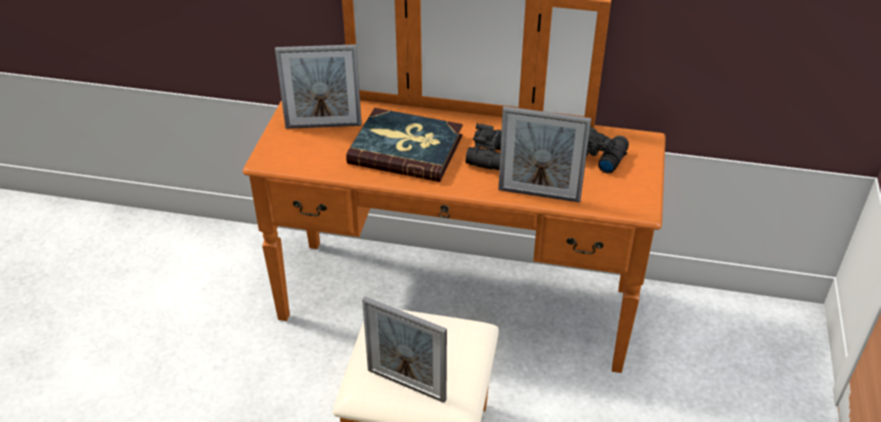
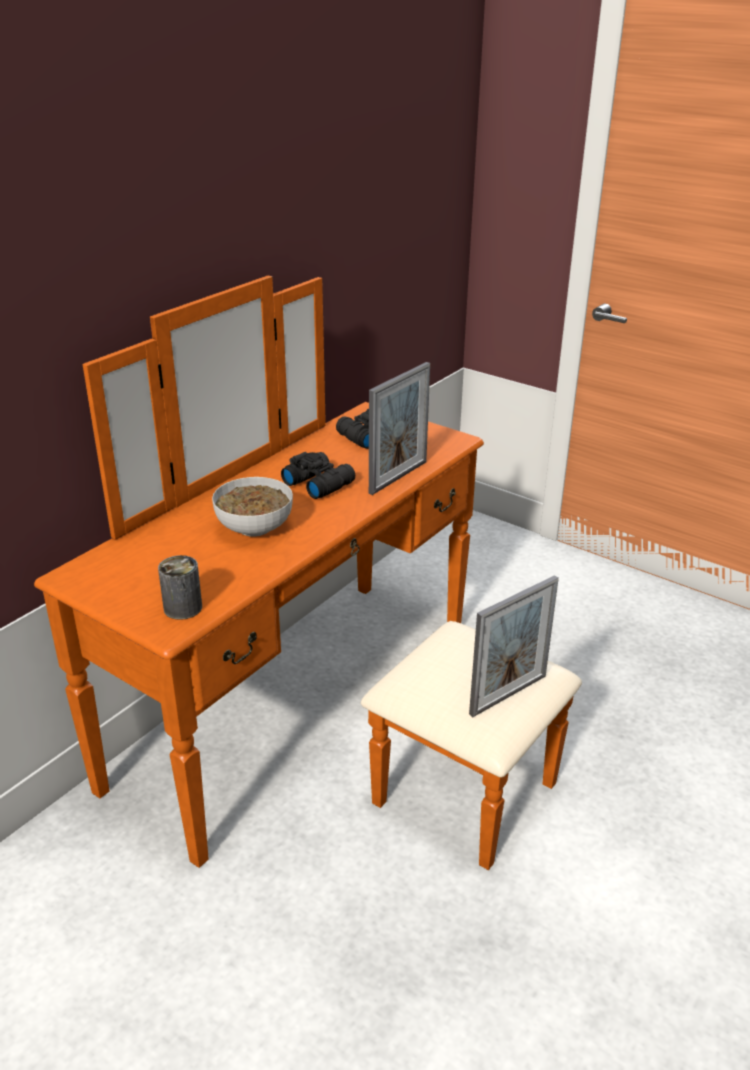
camera: 65 degrees left, 10 degrees down
(290, 156) = (183, 608): none -> can
(323, 126) = (148, 570): picture frame -> none
(406, 149) = (253, 527): book -> bowl

